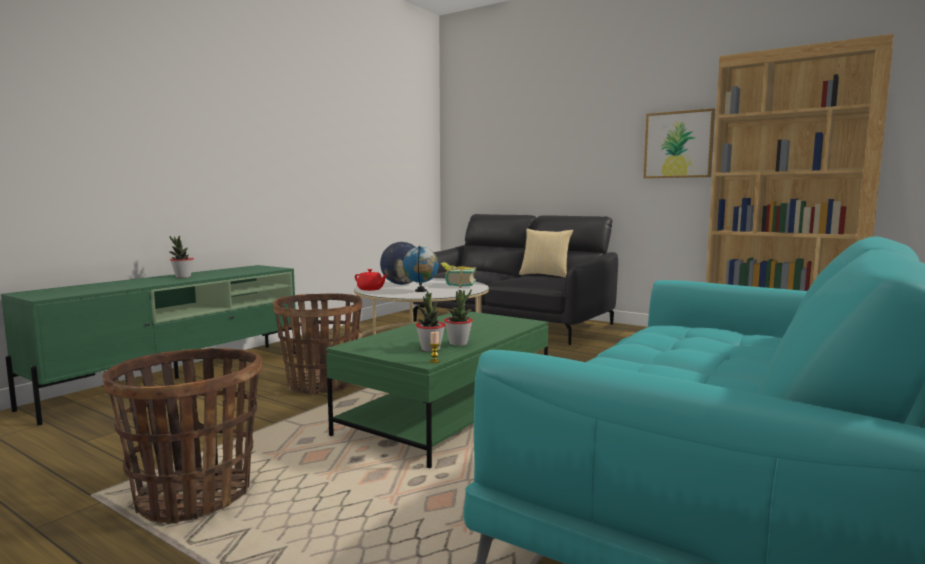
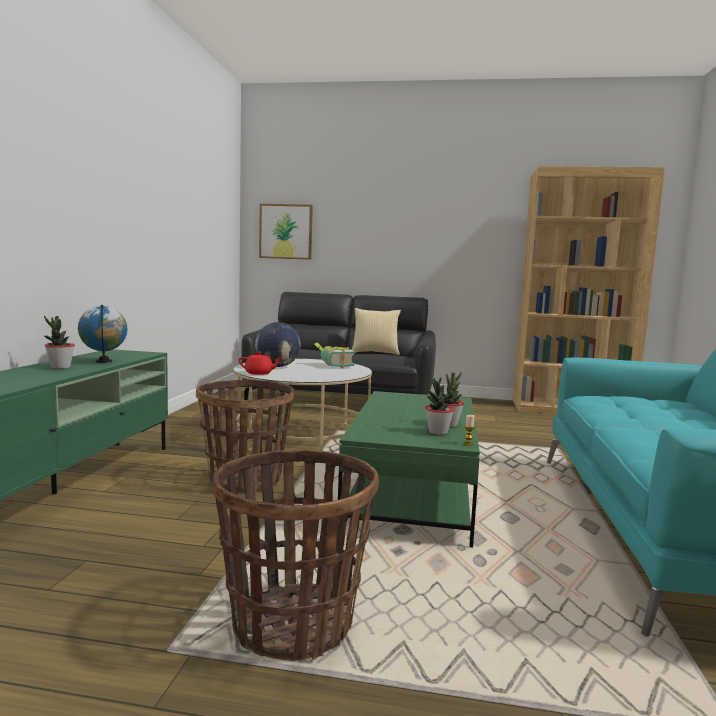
camera: 25 degrees left, 0 degrees up
(421, 291) = (314, 373): globe -> globe (104, 361)
(678, 144) = (485, 237): picture -> picture (286, 231)

